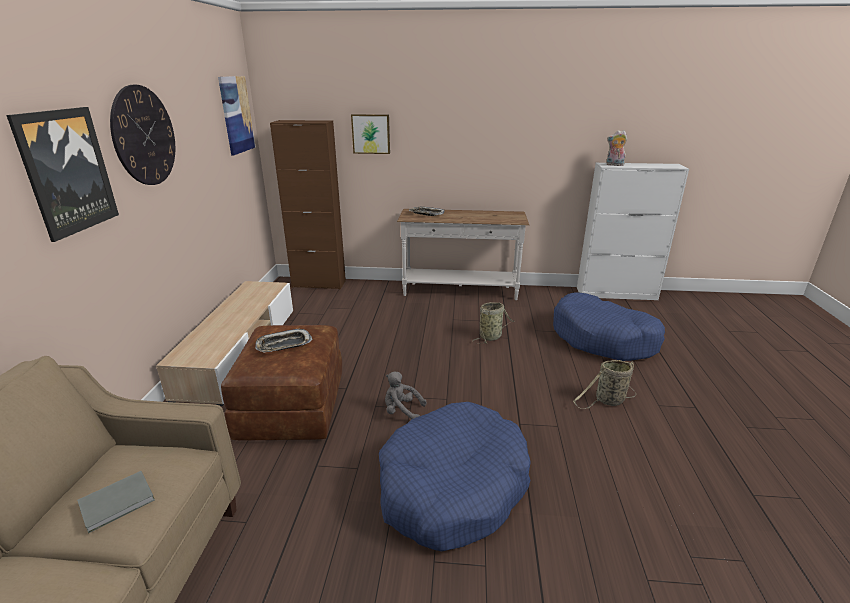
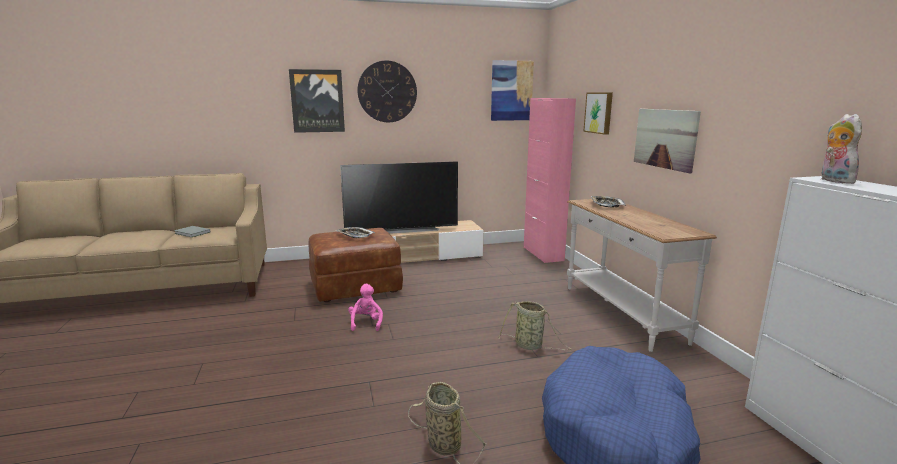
camera: 70 degrees right, 10 degrees down
(226, 324) = (401, 230): none -> television
(319, 284) = (543, 254): brown cabinet -> pink cabinet
(402, 411) = (366, 323): grey plush toy -> pink plush toy
(452, 487) = (276, 359): blue dog bed -> none
(464, 151) = (665, 138): none -> picture

